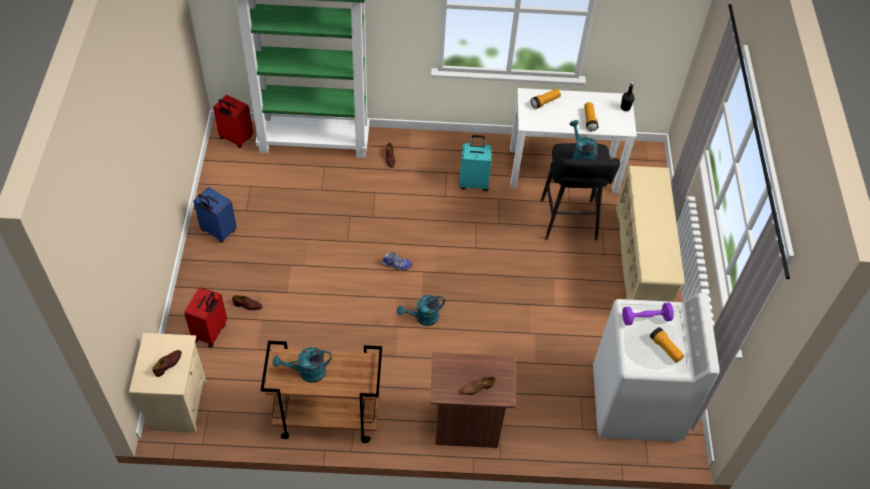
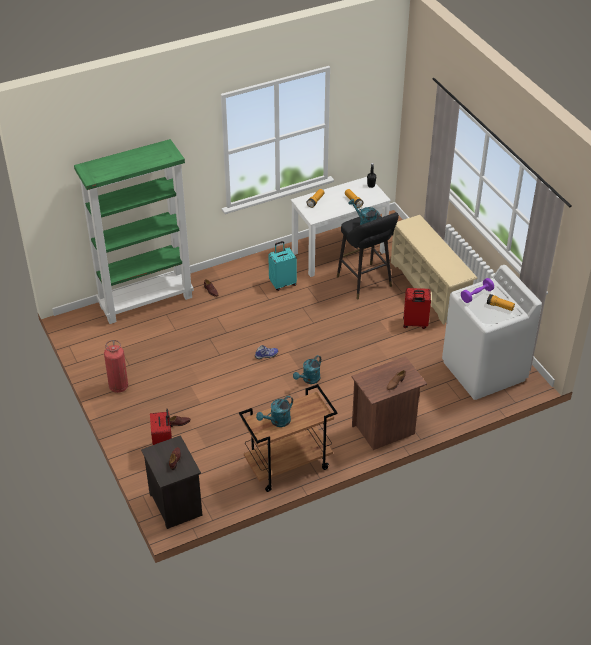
camera: 25 degrees left, 10 degrees down
(177, 403) = (174, 504): beige nightstand -> black nightstand
(218, 231) = (118, 386): blue suitcase -> fire extinguisher
(235, 138) = (83, 322): red suitcase -> red suitcase (415, 324)

